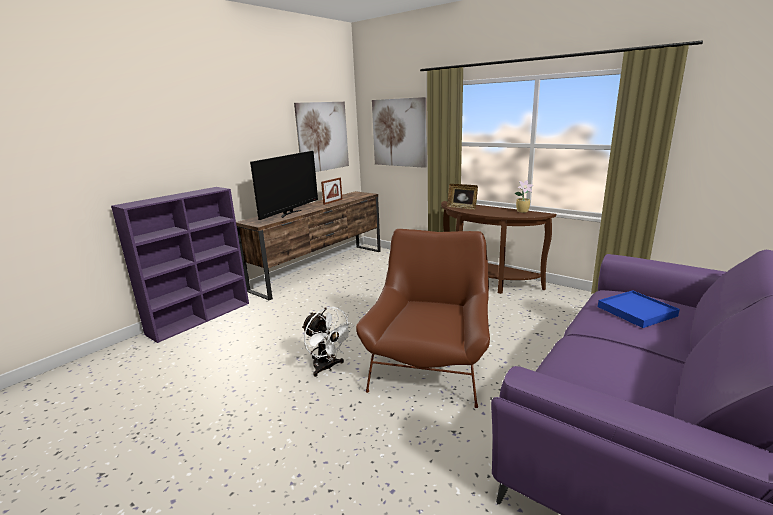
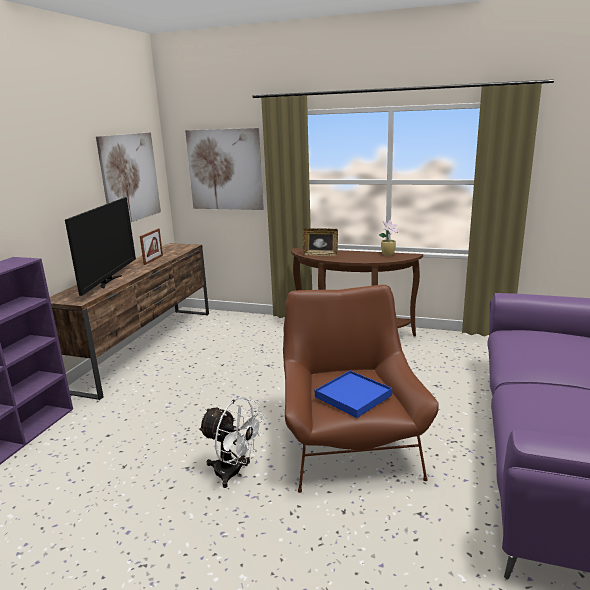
camera: 20 degrees left, 0 degrees up
(636, 311) = (549, 349): blue tray -> blue tray (353, 396)

